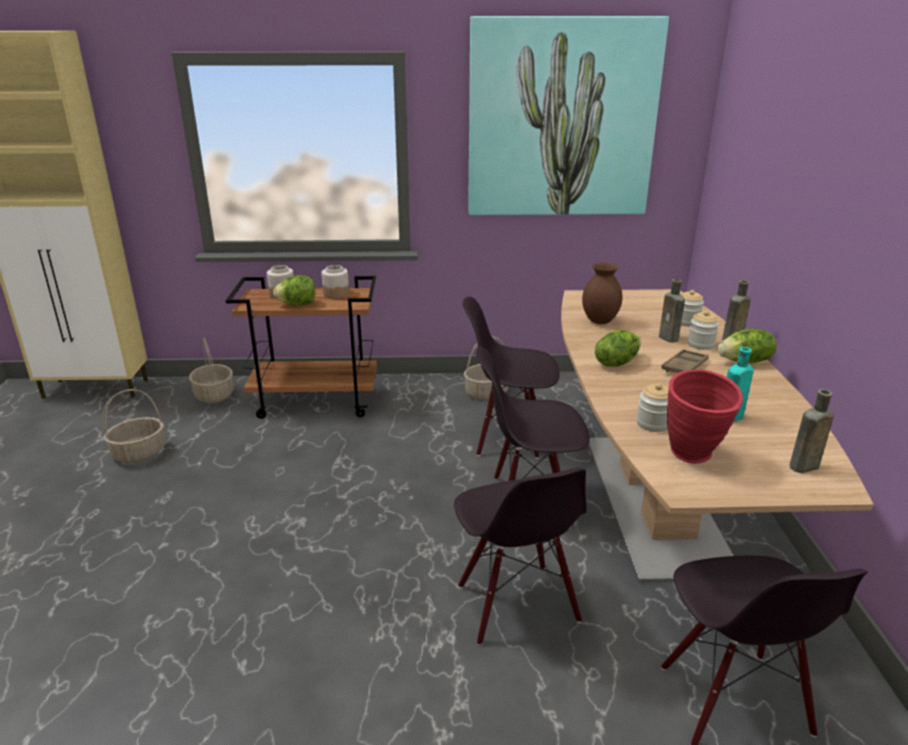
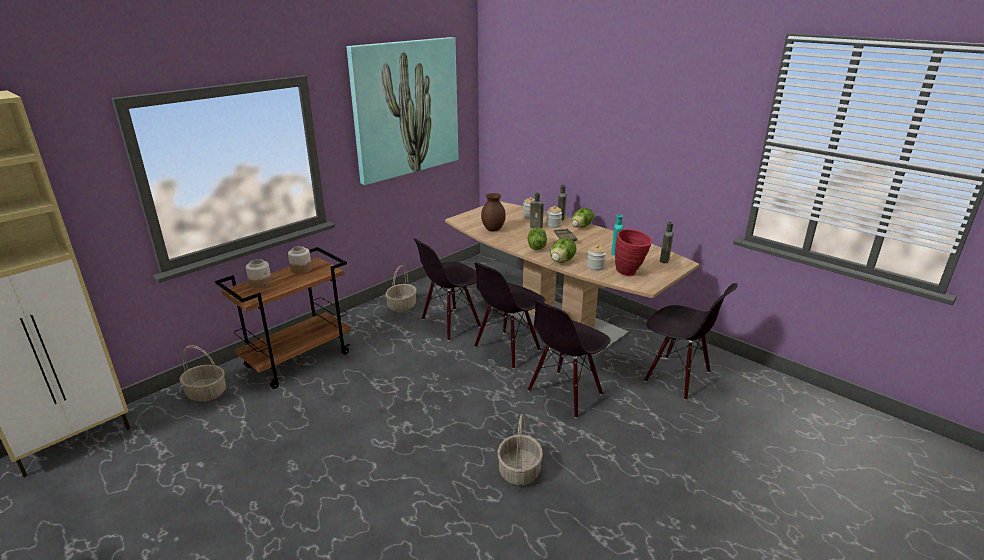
camera: 45 degrees left, 0 degrees up
(139, 453) = (216, 456): basket -> basket (519, 471)
(297, 304) = (288, 285): lettuce -> lettuce (562, 261)
(516, 604) = (565, 393): black chair -> black chair turned 105 degrees clockwise

